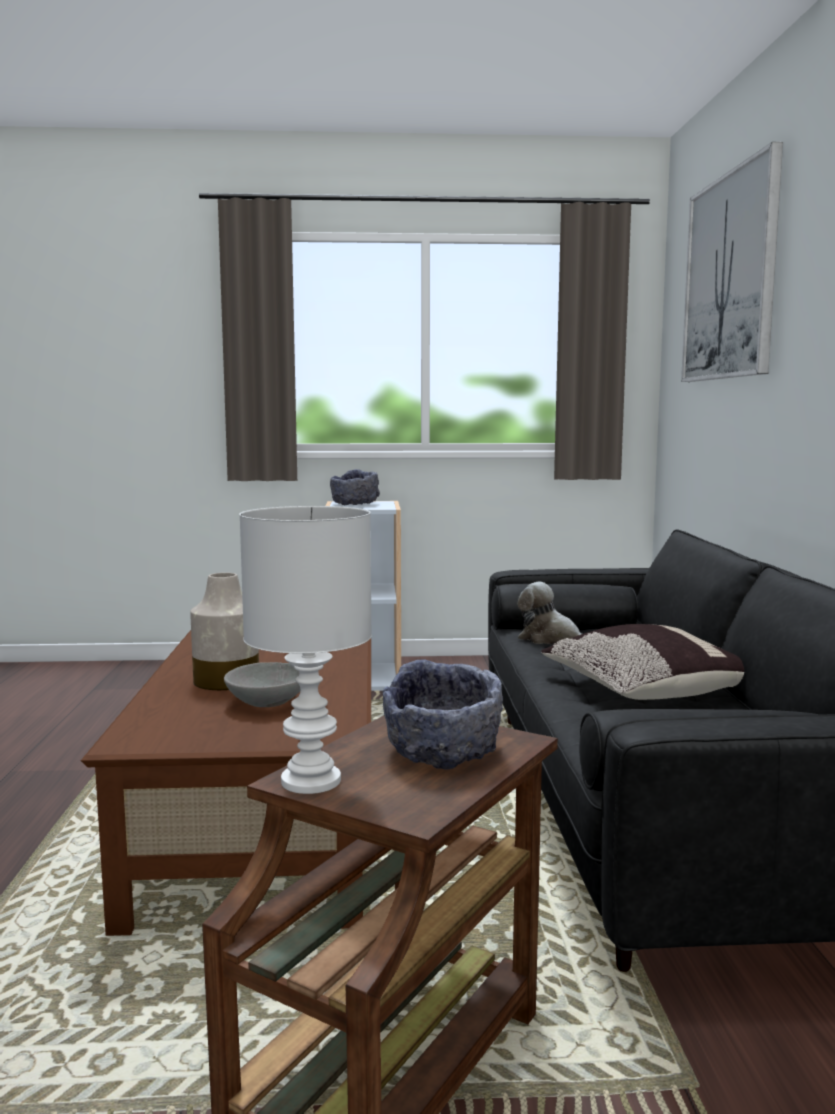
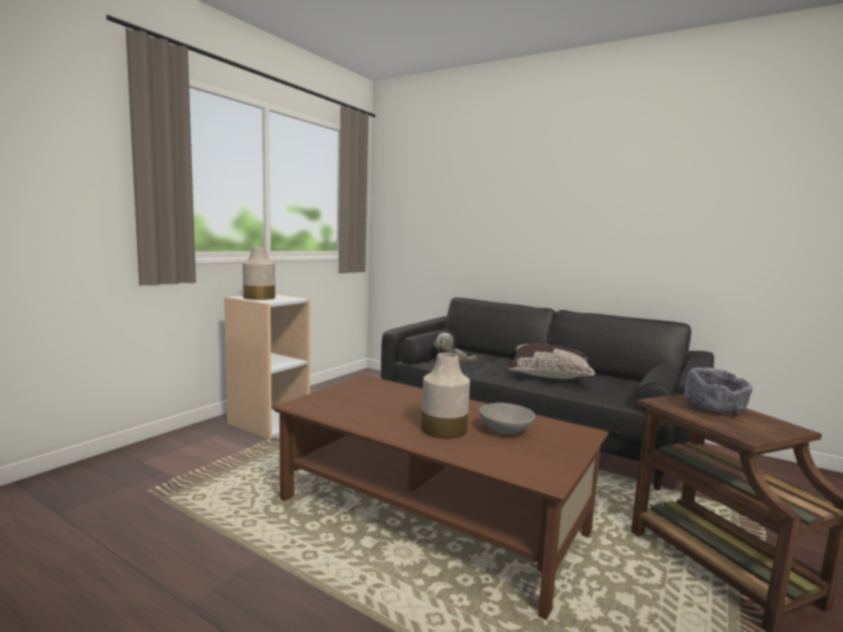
camera: 55 degrees left, 0 degrees up
(312, 780) = (749, 434): white table lamp -> none
(355, 504) = (259, 297): grey bowl -> beige vase
(730, 277) = (454, 170): picture -> none

